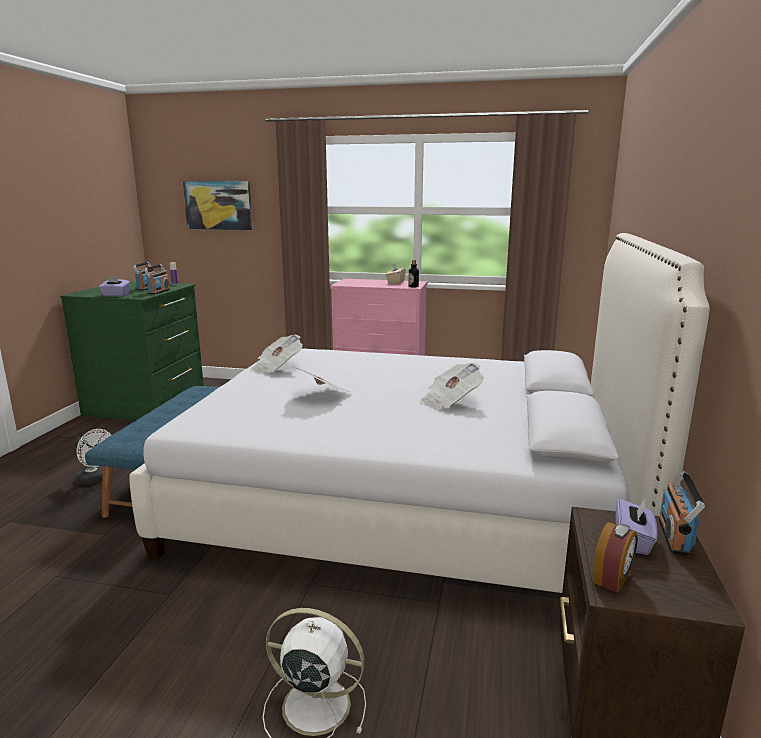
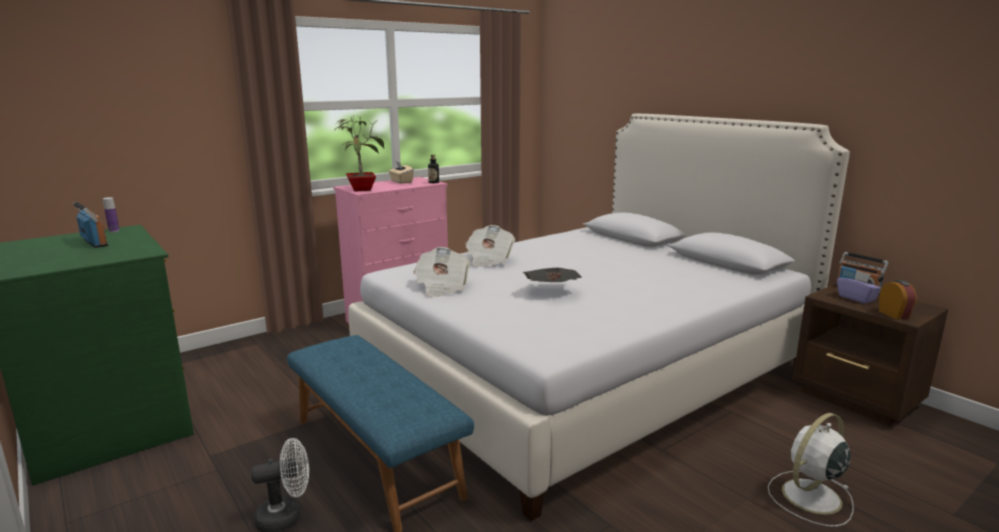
camera: 50 degrees left, 0 degrees up
(116, 295) = (95, 260): purple tissue box -> none
(159, 292) = (143, 242): radio -> none
(218, 205) = (125, 106): picture -> none
(347, 283) = (361, 189): none -> potted plant
(450, 401) = (629, 265): newspaper -> newspaper (489, 260)

